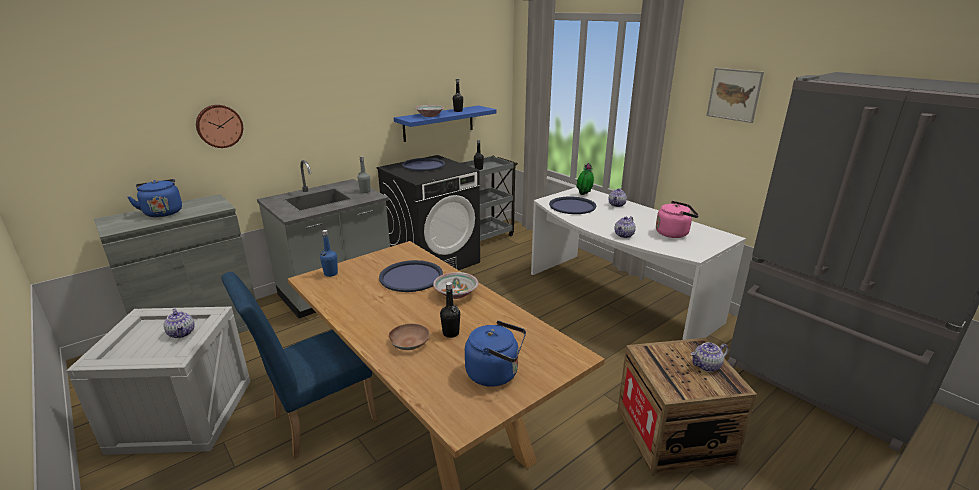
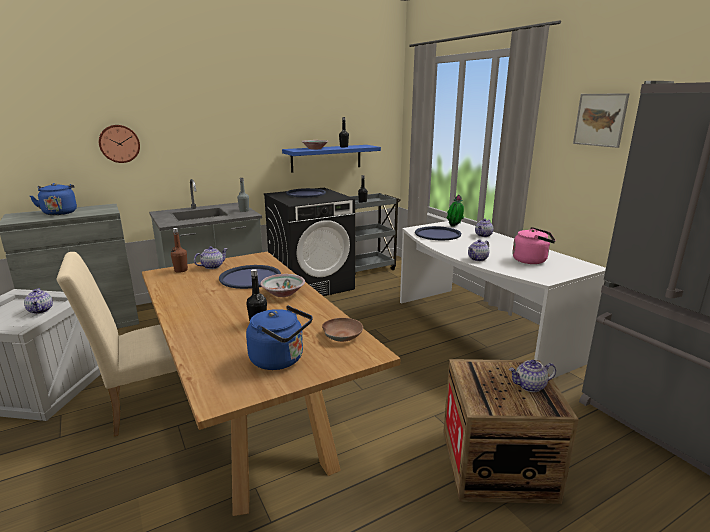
camera: 10 degrees right, 5 degrees down
(316, 420) = (148, 406): blue chair -> beige chair
(331, 273) = (181, 270): blue bottle -> brown bottle
(362, 265) = (212, 266): none -> teapot
(409, 342) = (215, 327): brown bowl -> brown bowl (342, 335)

